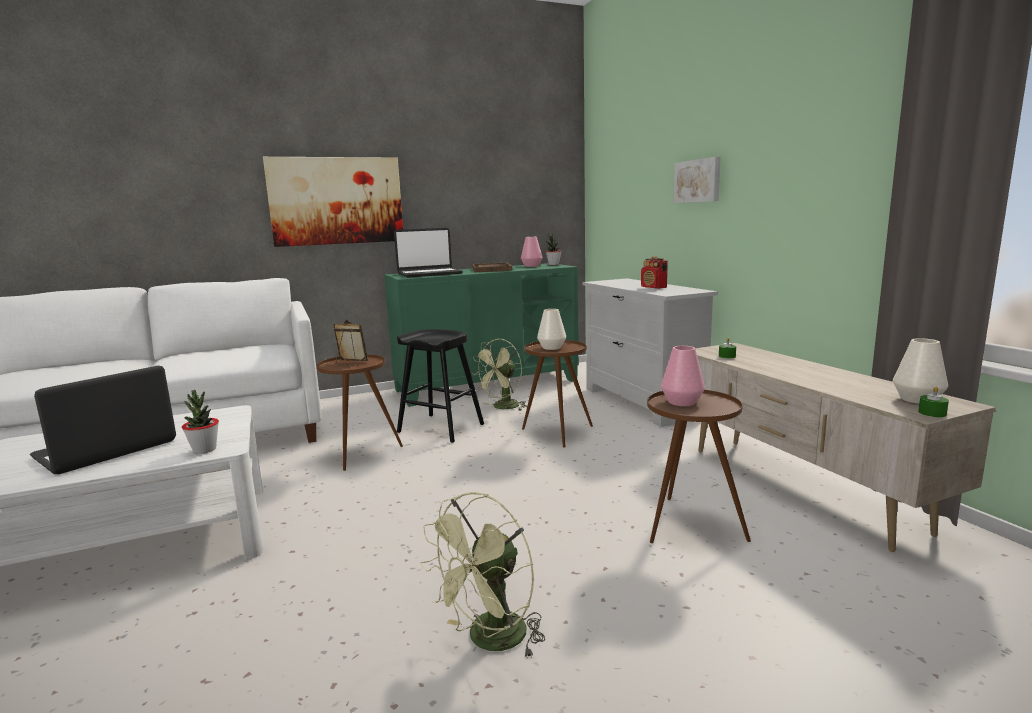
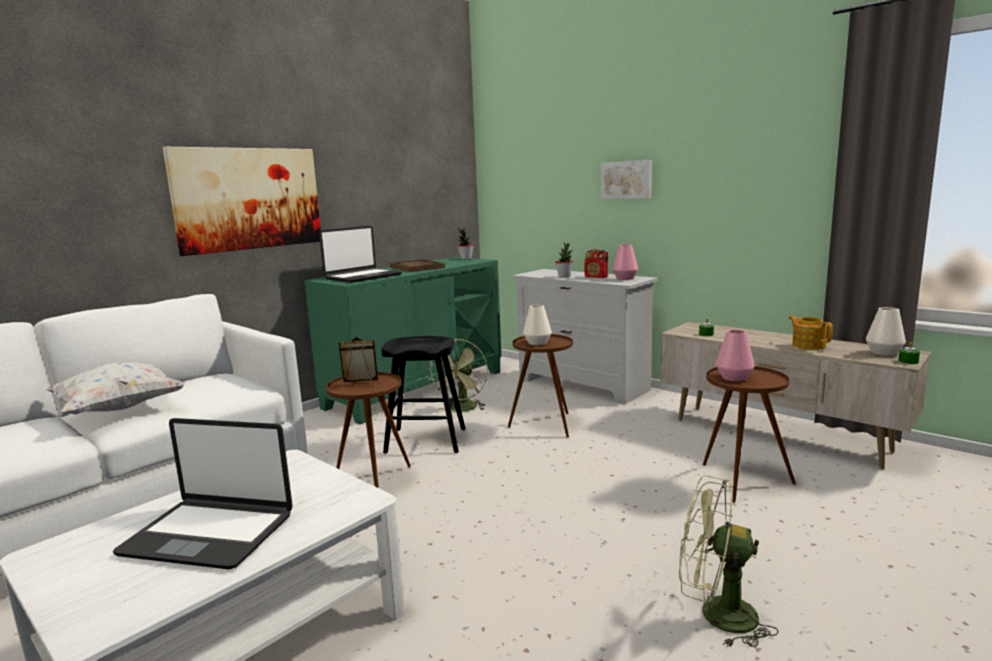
camera: 25 degrees left, 0 degrees up
(107, 450) = (210, 533): laptop -> laptop turned 90 degrees counterclockwise
(177, 358) = (119, 409): none -> white pillow
(204, 450) = (343, 506): potted plant -> potted plant (564, 276)
(490, 641) = (716, 615): green fan -> green fan turned 90 degrees clockwise
(531, 266) = (448, 261): pink vase -> pink vase (624, 278)
(828, 380) = (808, 345): none -> teapot

